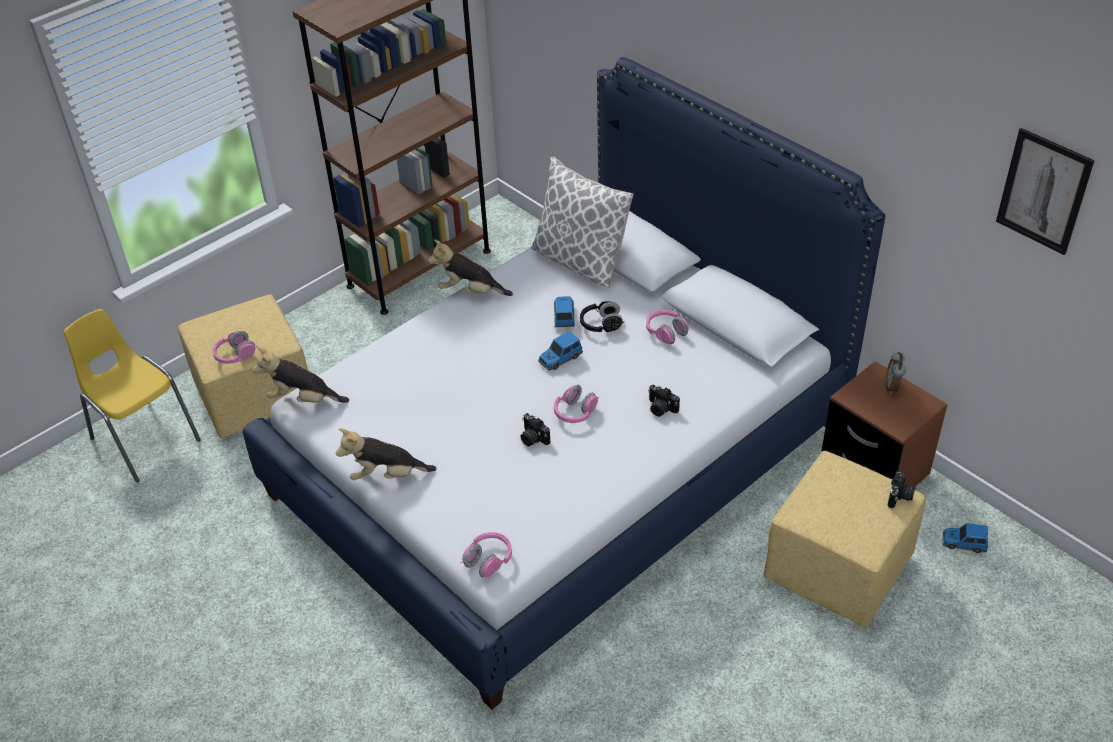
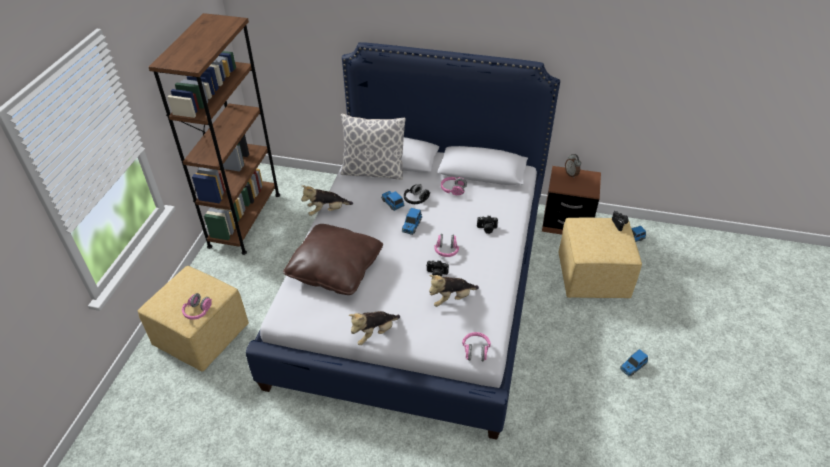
camera: 35 degrees left, 0 degrees up
(144, 439) = (145, 398): yellow chair -> none
(303, 399) = (282, 314): plush toy -> plush toy (451, 298)
(412, 372) = (335, 269): none -> brown pillow
(775, 725) = (632, 366): none -> toy car
(1043, 191) = (656, 34): picture -> none

